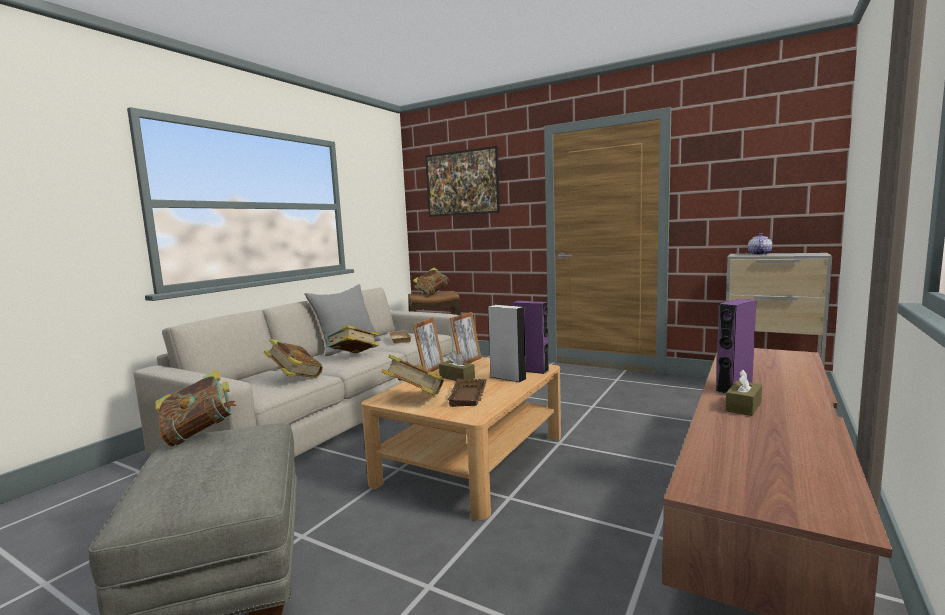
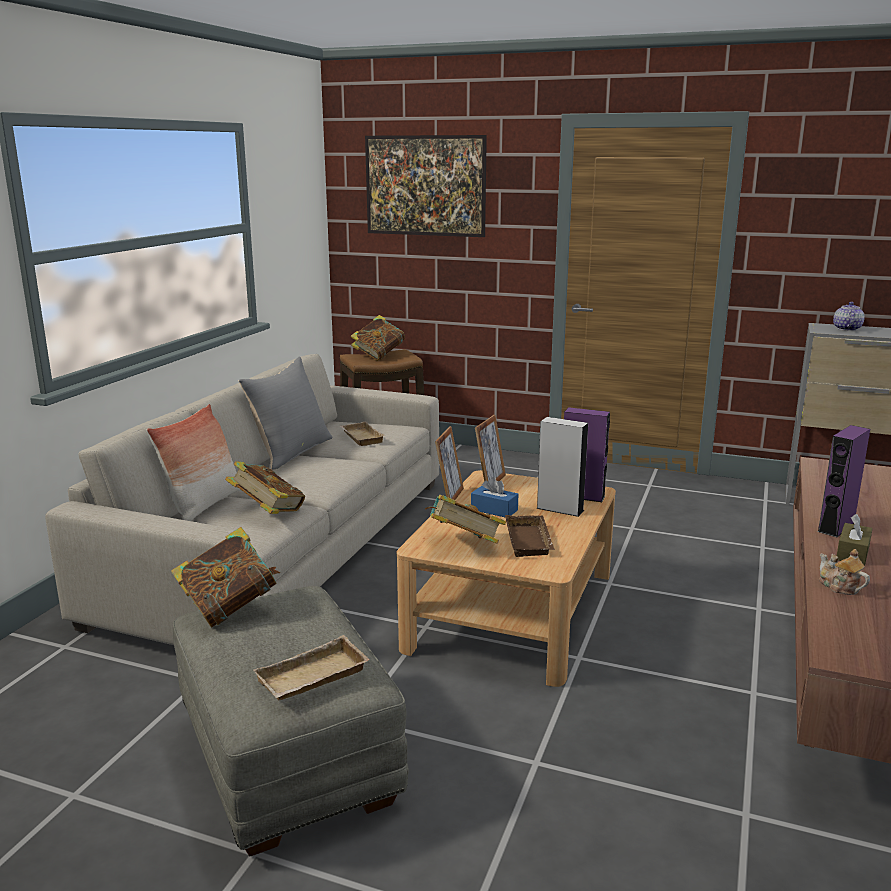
camera: 10 degrees left, 10 degrees up
(206, 488) = (312, 678): none -> beige tray
(260, 375) = (204, 505): none -> pillow
(353, 357) = (319, 473): book -> none
(457, 377) = (494, 510): brown tissue box -> blue tissue box
(721, 431) = (839, 587): none -> teapot

